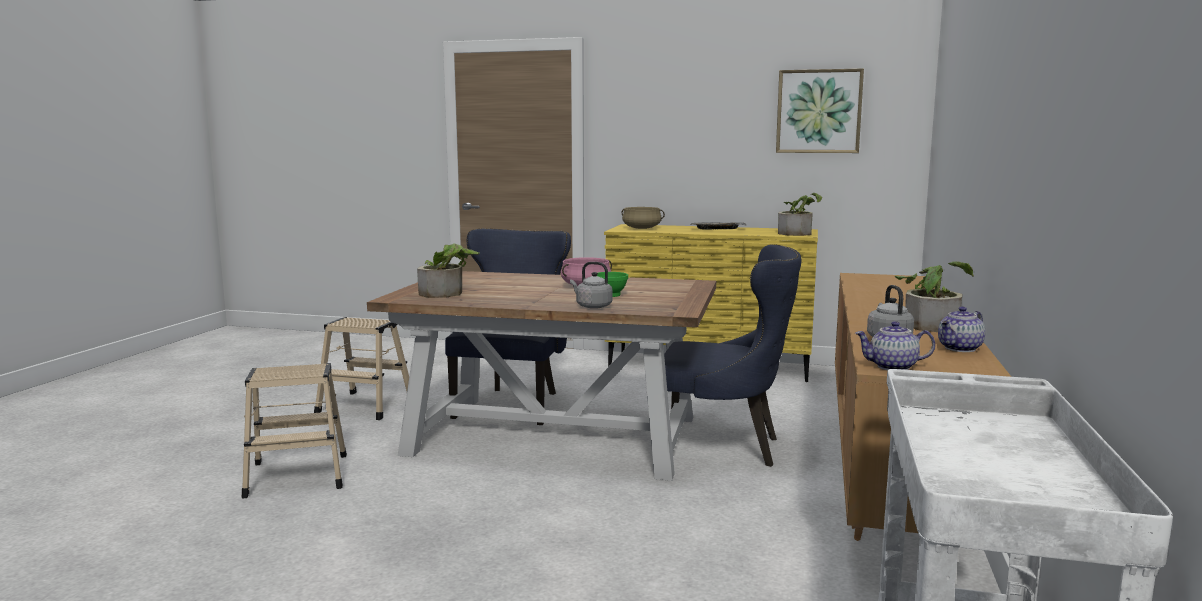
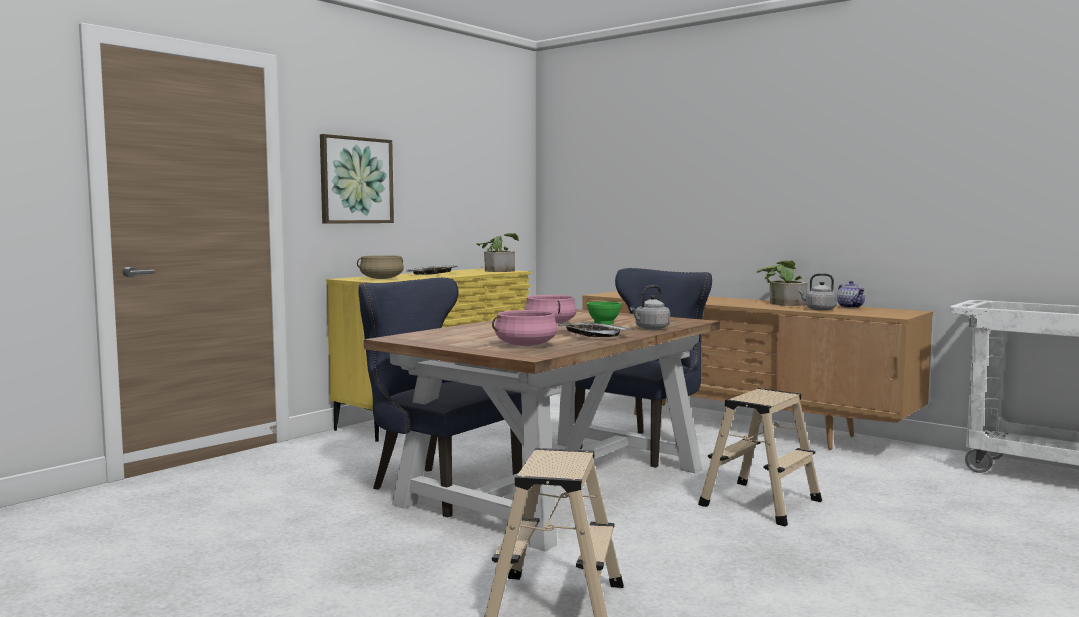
camera: 65 degrees left, 5 degrees down
(366, 405) = (326, 552): beige step ladder -> beige step ladder (760, 502)
(447, 293) = (525, 345): potted plant -> pink cooking pot
(525, 299) = (591, 335): none -> tray
(818, 111) = (474, 161): picture -> picture (356, 180)
(892, 367) = (893, 315): teapot -> none

